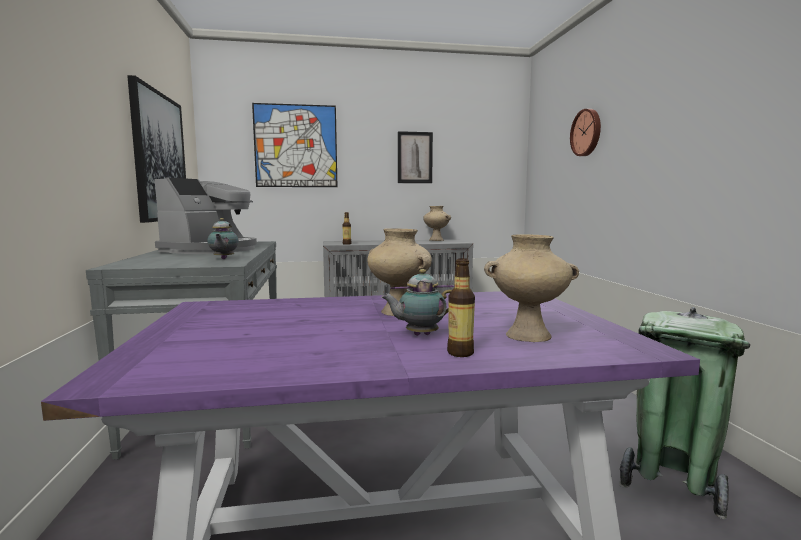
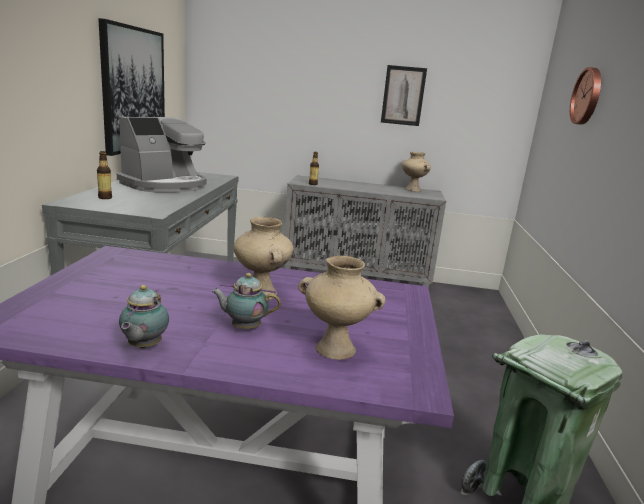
camera: 15 degrees right, 10 degrees up
(223, 259) = (158, 203): teapot -> teapot (143, 346)
(296, 146) = (278, 74): picture -> none
(460, 353) = (251, 357): bottle -> bottle (105, 198)

